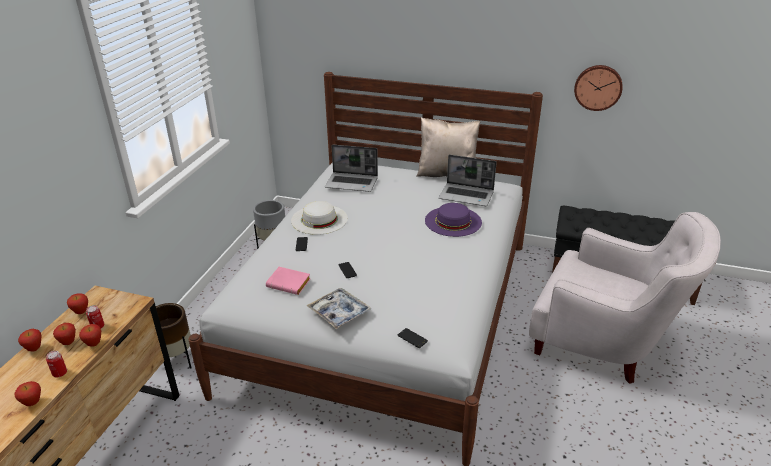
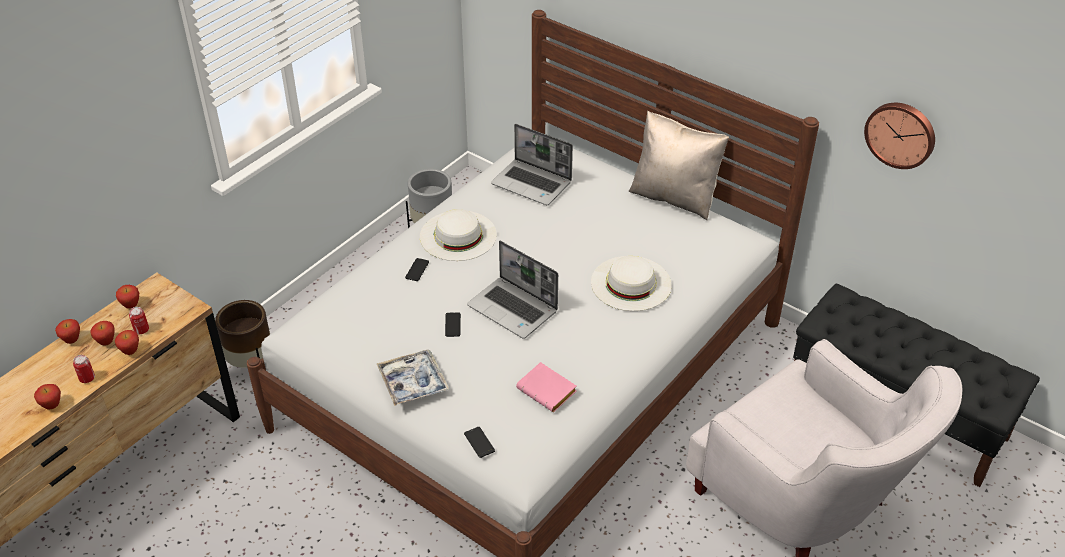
camera: 20 degrees right, 10 degrees up
(290, 283) = (376, 325): pink book -> pink book (548, 391)
(453, 221) = (630, 283): purple hat -> white hat
(467, 195) = (677, 244): laptop -> laptop (514, 309)

